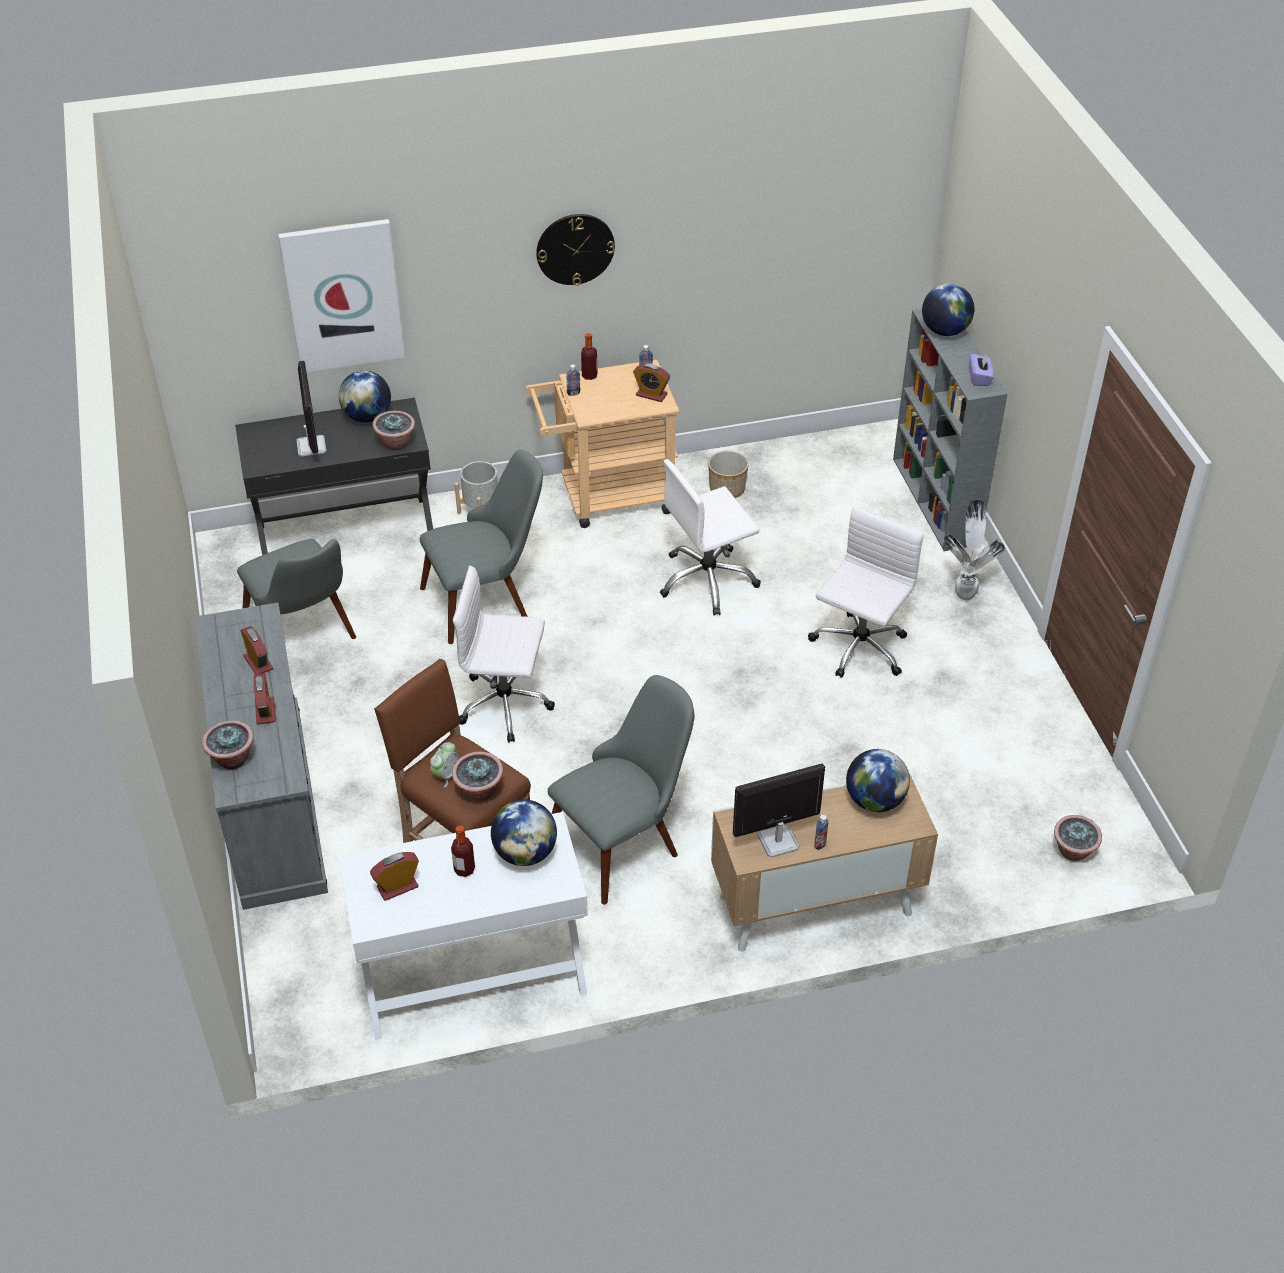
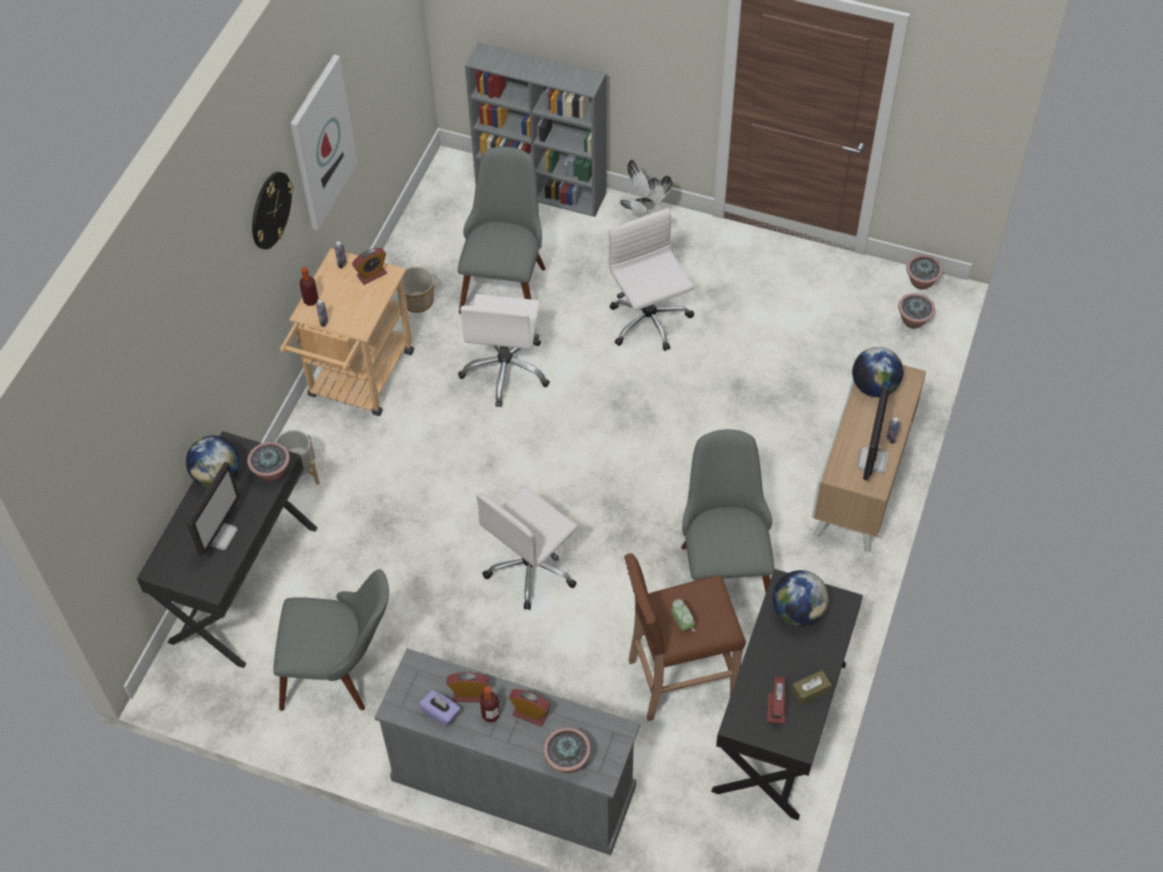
camera: 55 degrees left, 10 degrees up
(311, 446) = (219, 534): monitor -> monitor turned 90 degrees clockwise
(343, 295) = (165, 396): picture -> picture (321, 143)
(438, 905) = (810, 691): none -> brown tissue box
(464, 869) = (788, 657): bottle -> bottle (490, 715)
(472, 975) = (781, 726): white desk -> black desk
(479, 791) = (714, 611): potted plant -> potted plant (921, 282)
(488, 599) = (405, 521): grey chair -> grey chair (505, 280)
(945, 331) = (506, 63): globe -> none
(979, 378) = (576, 76): purple tissue box -> purple tissue box (441, 713)

